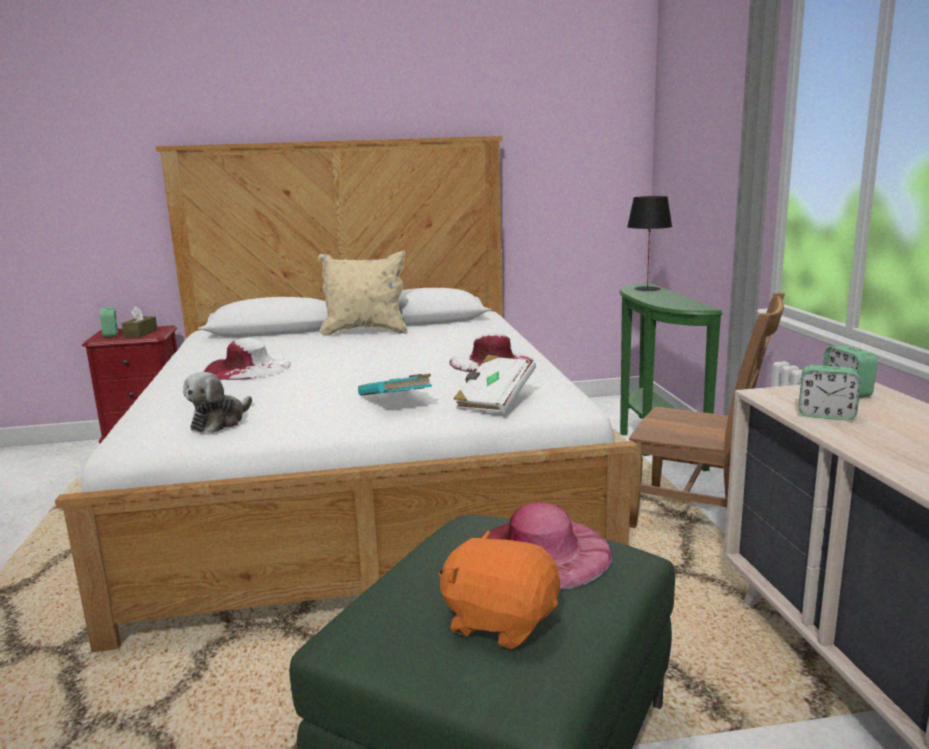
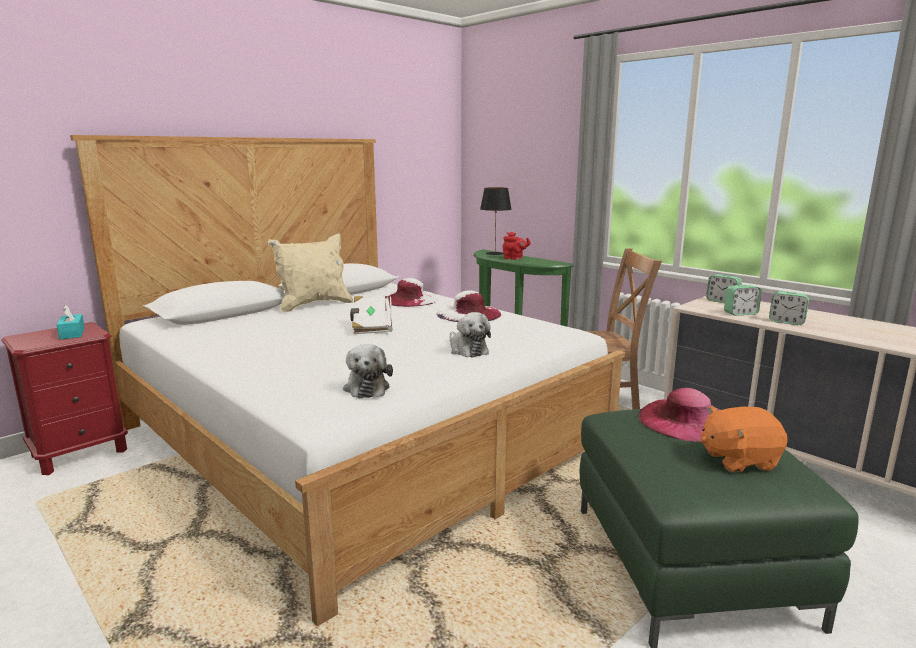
camera: 35 degrees left, 0 degrees up
(111, 335) = (34, 339): alarm clock -> alarm clock (786, 322)
(141, 333) = (72, 333): brown tissue box -> turquoise tissue box
(247, 367) = (282, 345): white hat -> white hat (409, 299)
(396, 402) = (467, 350): turquoise book -> plush toy
(494, 400) = (530, 337): white book -> white book (371, 326)
(654, 298) = (514, 259): none -> red teapot

